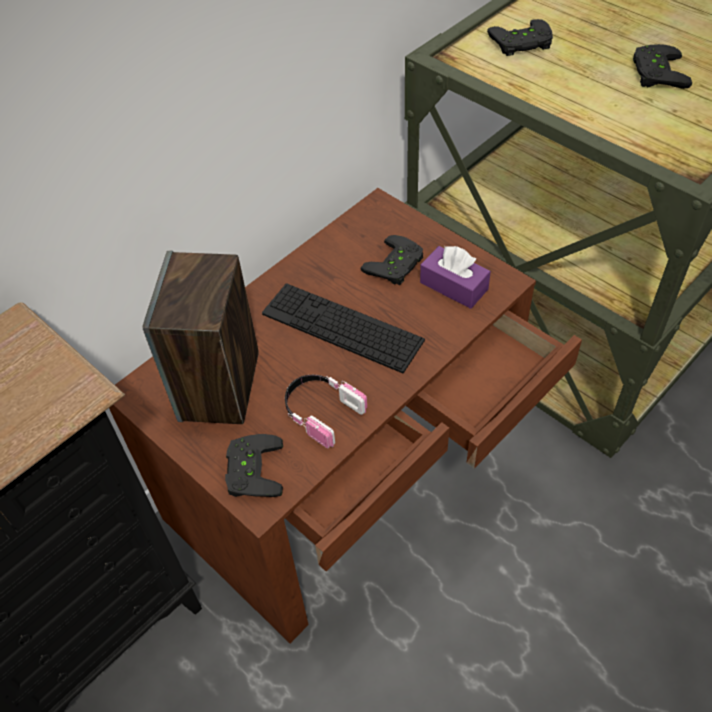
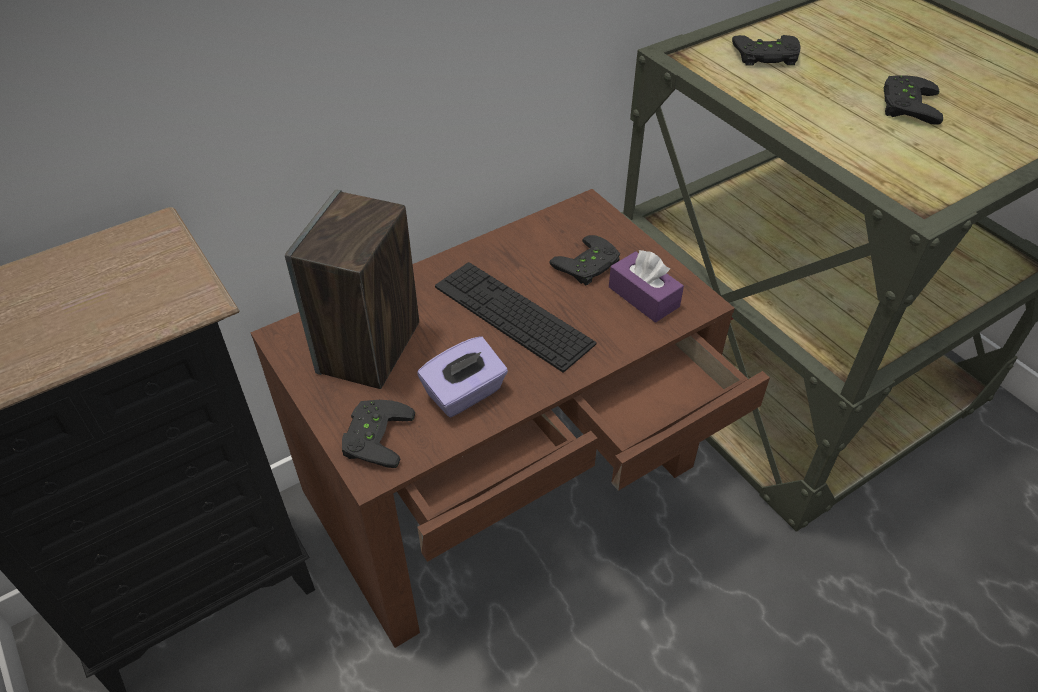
camera: 10 degrees right, 5 degrees down
(321, 412) = (465, 393): headphones -> purple tissue box

